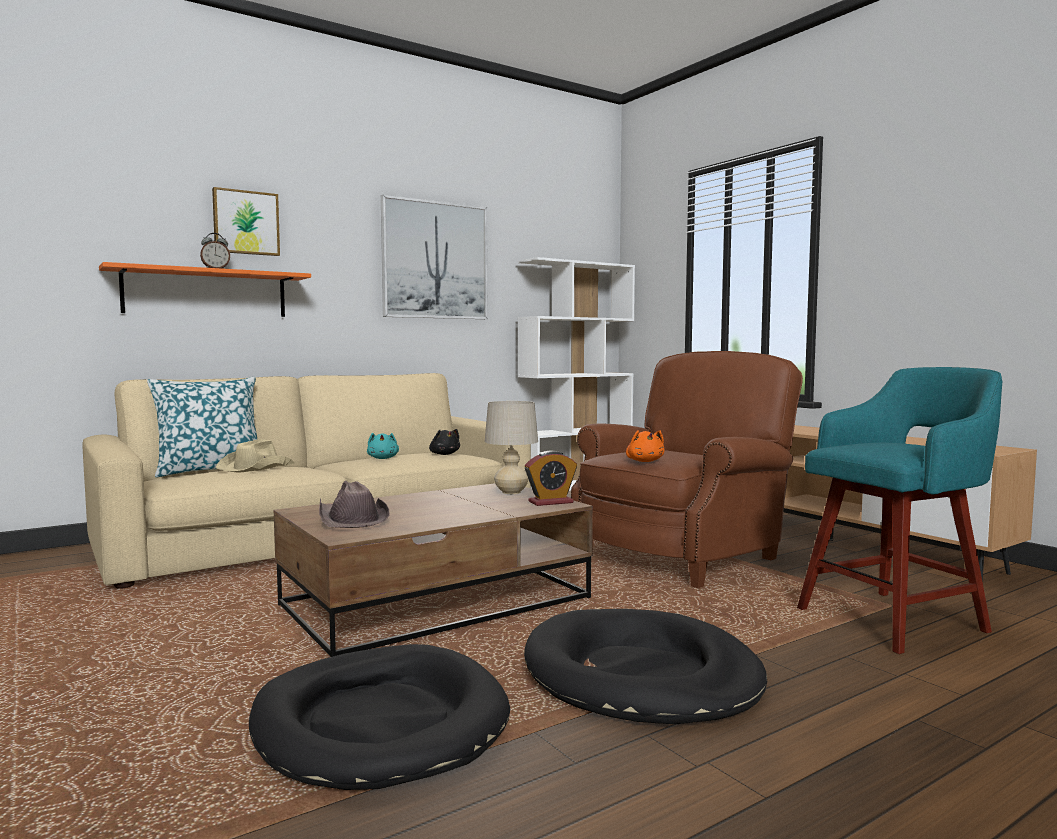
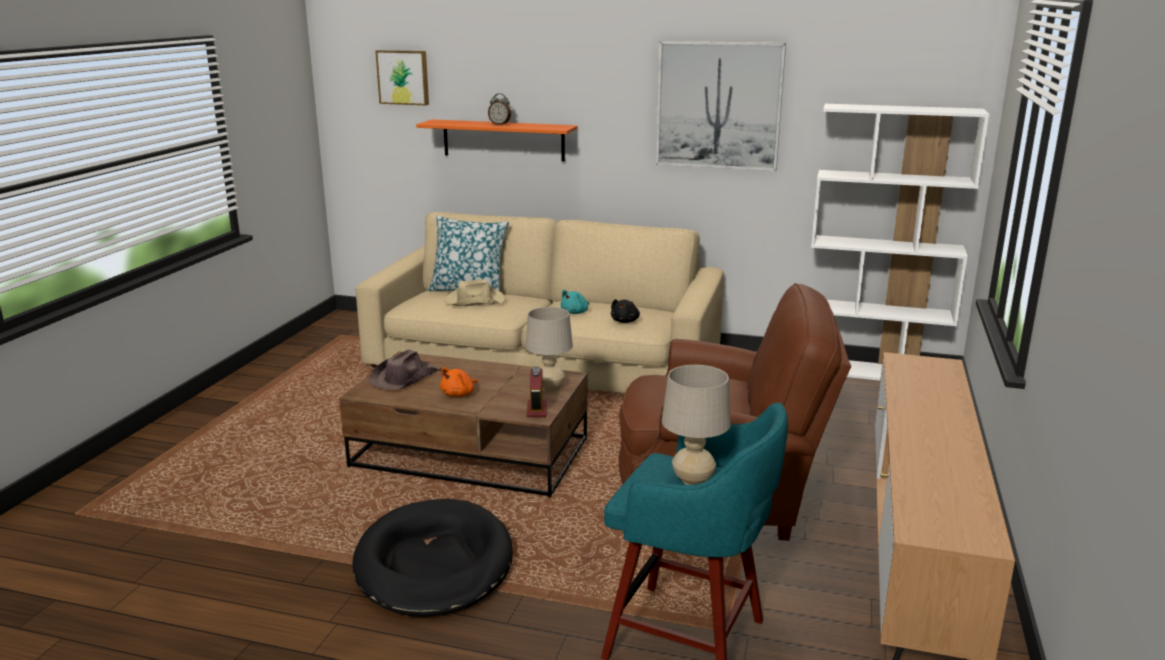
camera: 50 degrees right, 15 degrees up
(246, 223) = (534, 78): picture -> picture (403, 77)
(380, 723) = (291, 514): black dog bed -> none
(550, 502) = (536, 410): alarm clock -> alarm clock turned 60 degrees clockwise
(644, 461) = (644, 398): orange plush toy -> orange plush toy (459, 394)
(895, 444) = (693, 480): none -> beige table lamp

